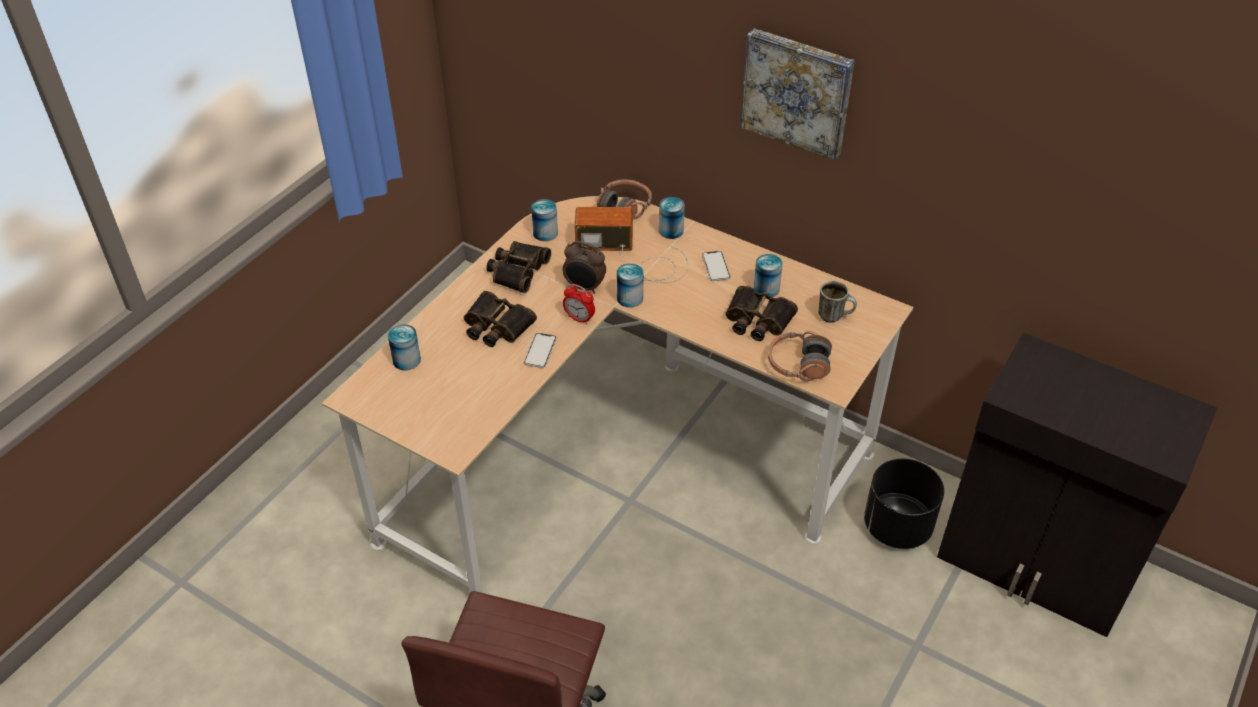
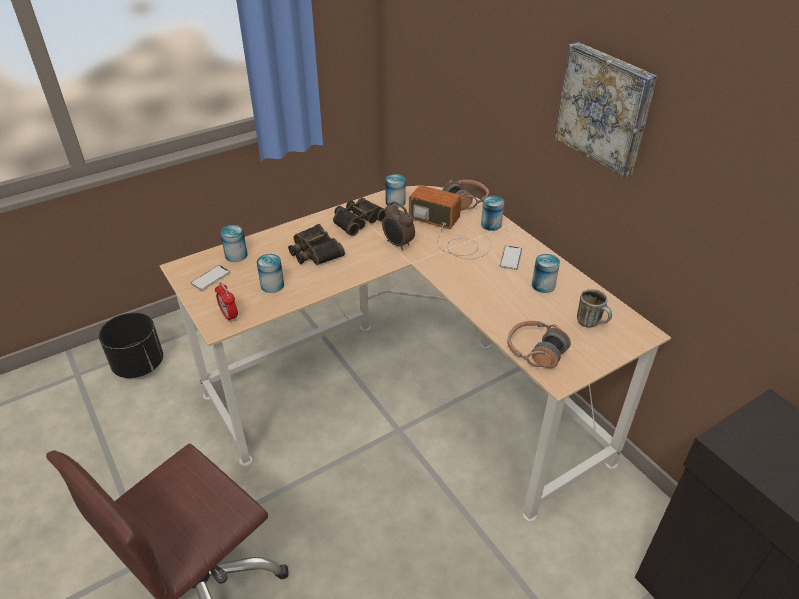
camera: 25 degrees right, 5 degrees down
(540, 351) = (333, 277): phone -> phone (210, 278)
(579, 318) = (378, 264): alarm clock -> alarm clock (229, 316)
(630, 298) = (427, 261): can -> can (272, 285)
(757, 320) = (520, 306): binoculars -> none
(897, 526) = (609, 534): black planter -> black planter (139, 364)

